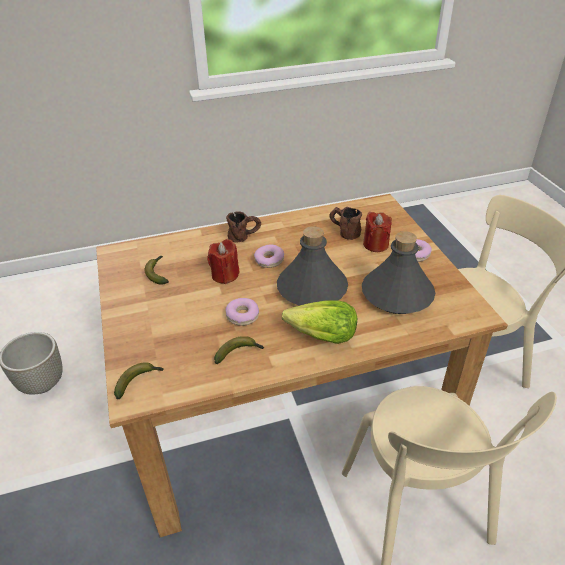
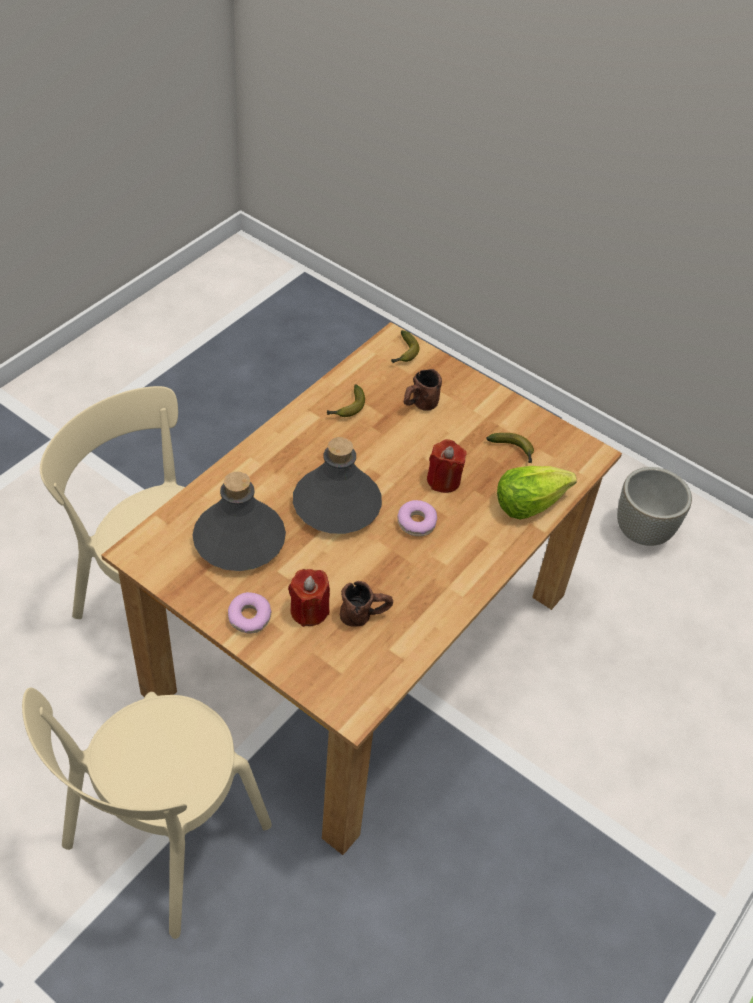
camera: 140 degrees right, 10 degrees up
(242, 315) = (379, 443): donut -> none
(244, 236) = (479, 545): brown mug -> brown mug (419, 405)
(322, 336) = (286, 455): lettuce -> lettuce (529, 502)

